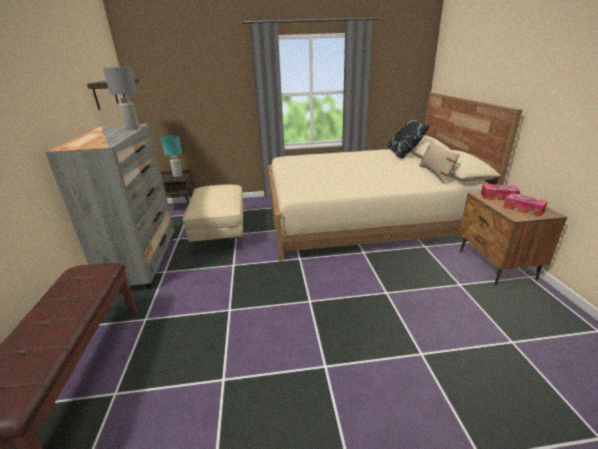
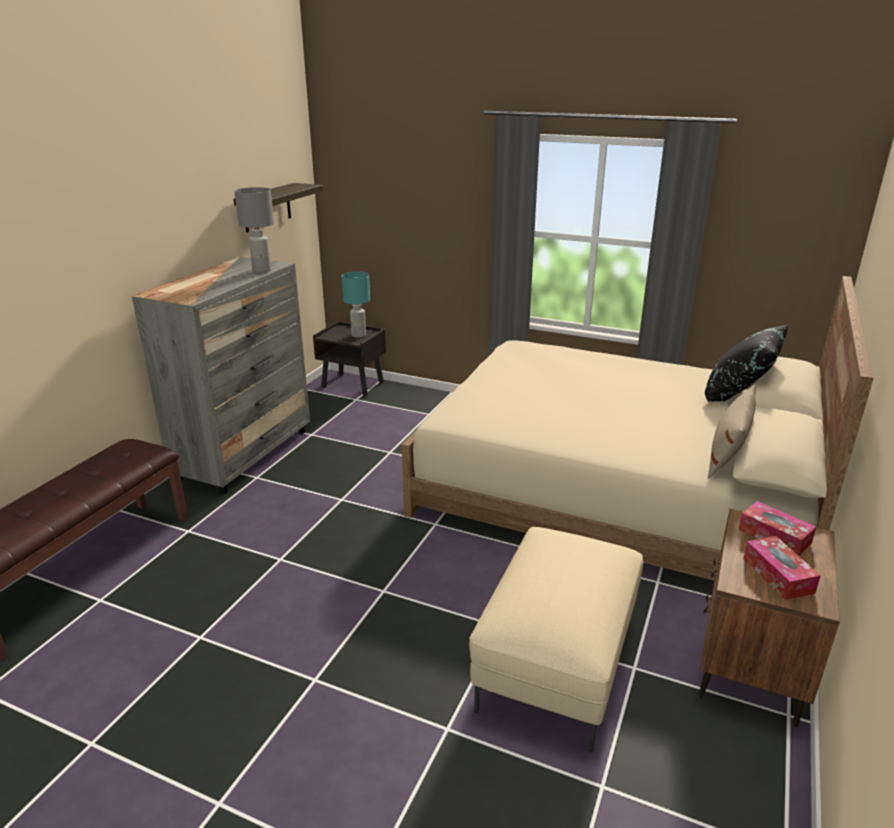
camera: 30 degrees right, 0 degrees up
(221, 234) = (369, 447): beige ottoman -> beige ottoman (558, 666)

